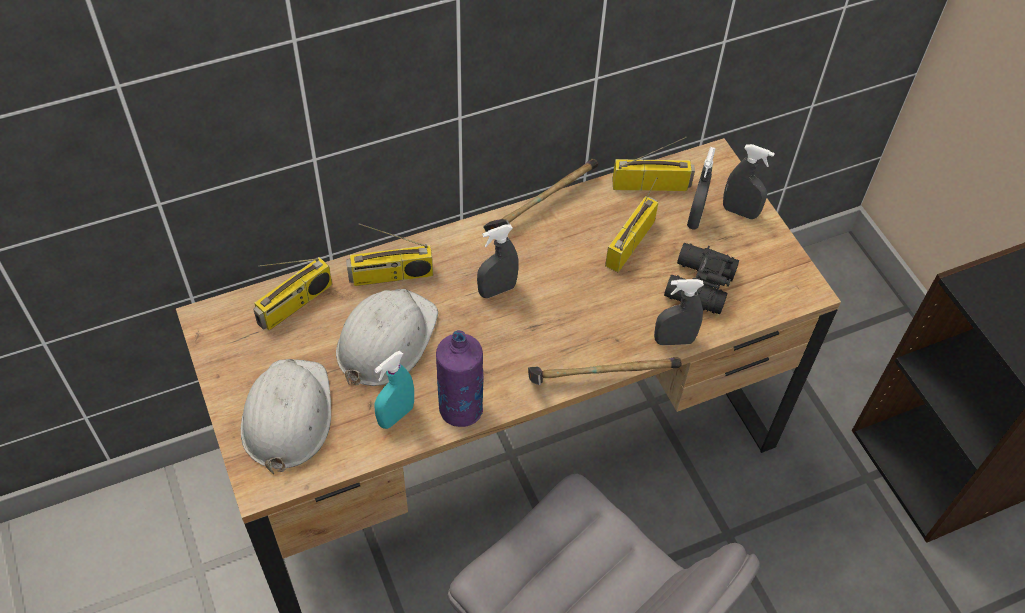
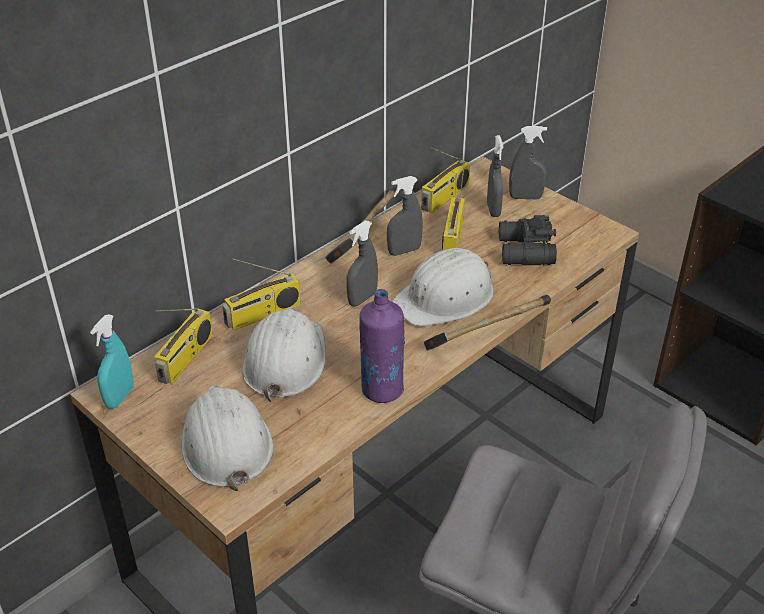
camera: 20 degrees left, 15 degrees down
(396, 416) = (327, 412): turquoise spray bottle -> turquoise spray bottle (119, 397)
(582, 318) = (446, 298): none -> white hard hat
(651, 184) = (445, 198): radio -> radio turned 150 degrees clockwise
(674, 340) = (529, 292): grey spray bottle -> grey spray bottle (404, 251)

